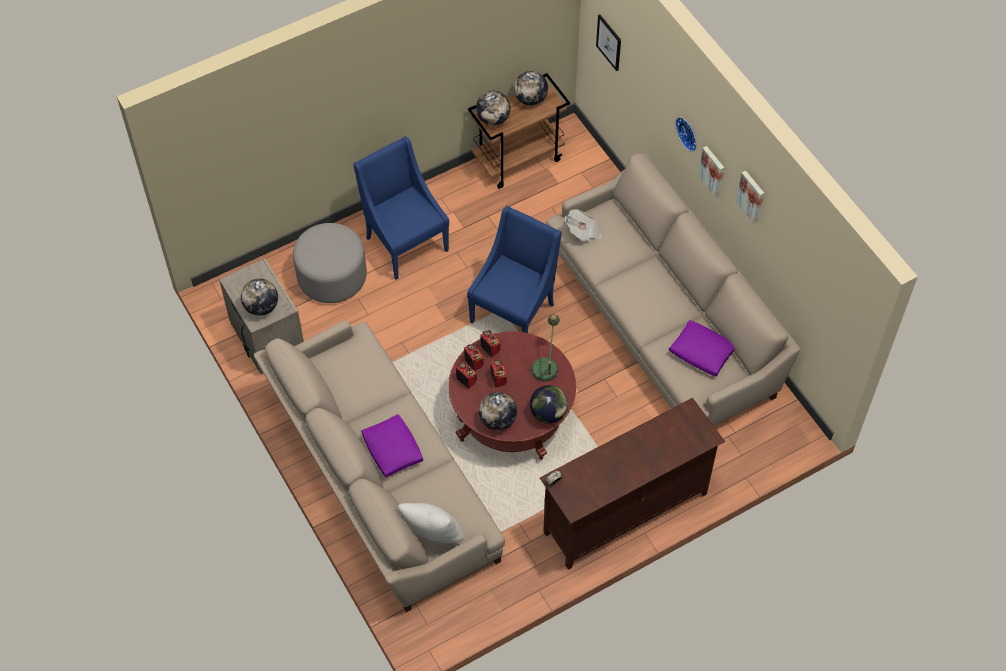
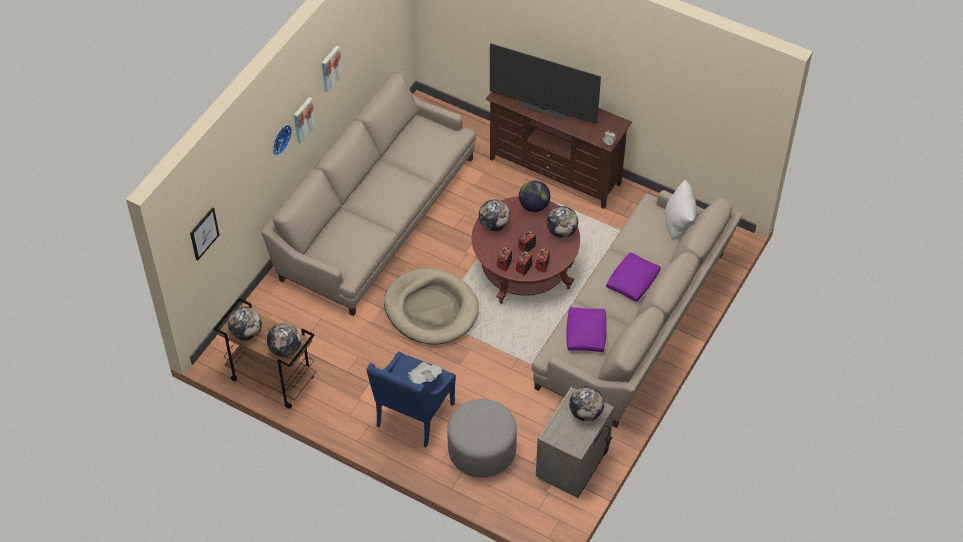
camera: 120 degrees left, 5 degrees down
(514, 311) = (431, 309): blue armchair -> beige dog bed
(546, 365) = (494, 225): table lamp -> globe
(583, 232) = (353, 256): newspaper -> newspaper (425, 377)
(641, 443) = (543, 110): none -> television
(701, 352) = (419, 144): purple pillow -> purple pillow (586, 334)

